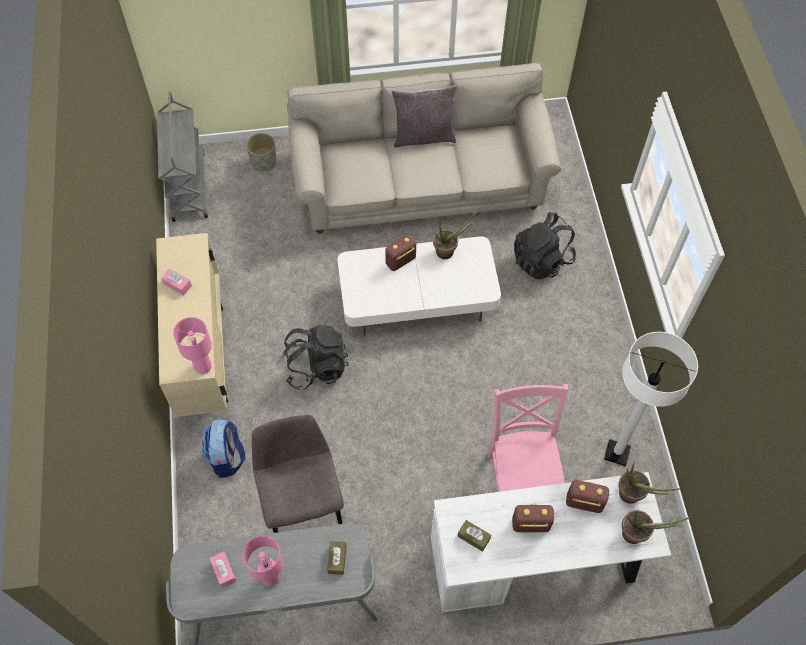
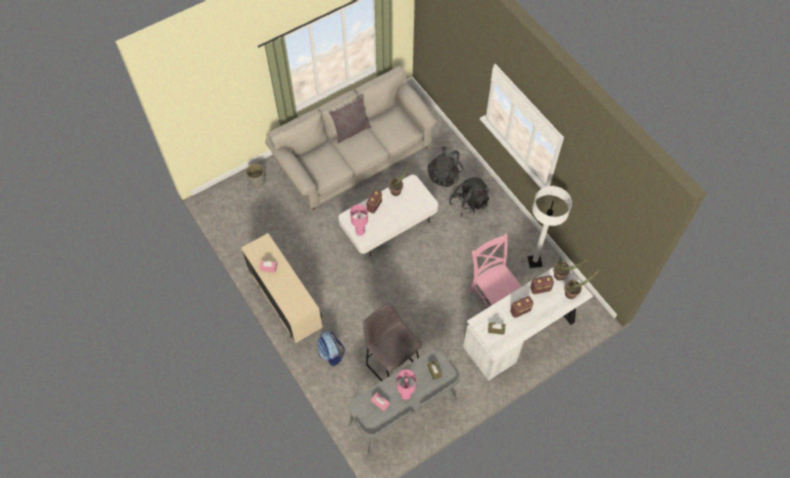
camera: 25 degrees left, 0 degrees up
(188, 185) = (220, 212): grey cart -> none
(202, 366) = (309, 305): pink table lamp -> pink table lamp (360, 231)
(316, 366) = (353, 284): black backpack -> black backpack (468, 204)

